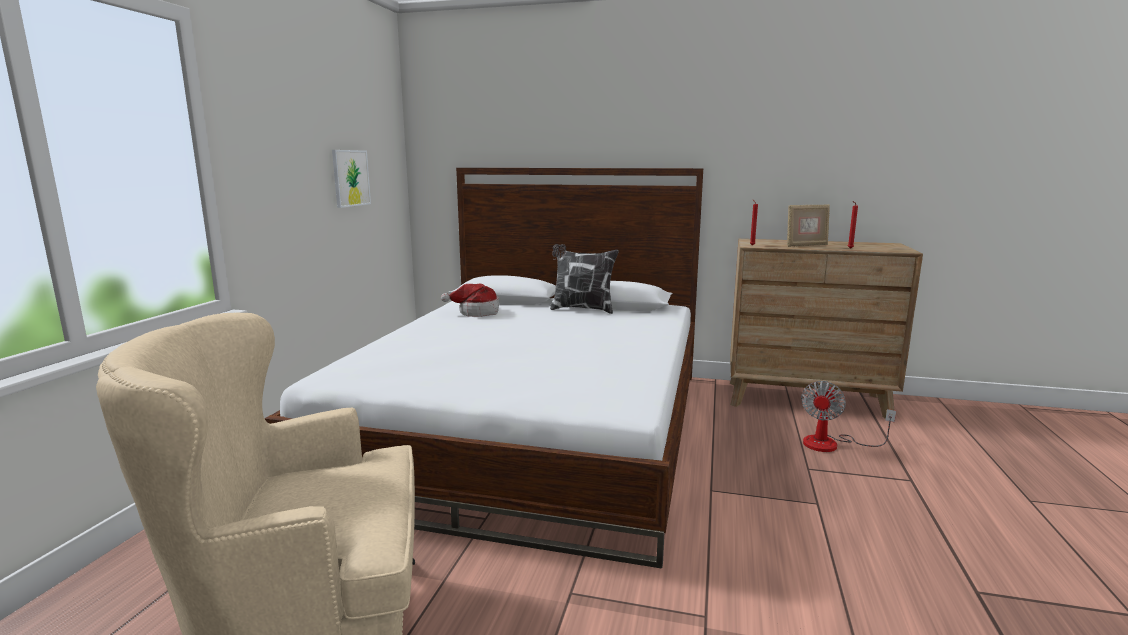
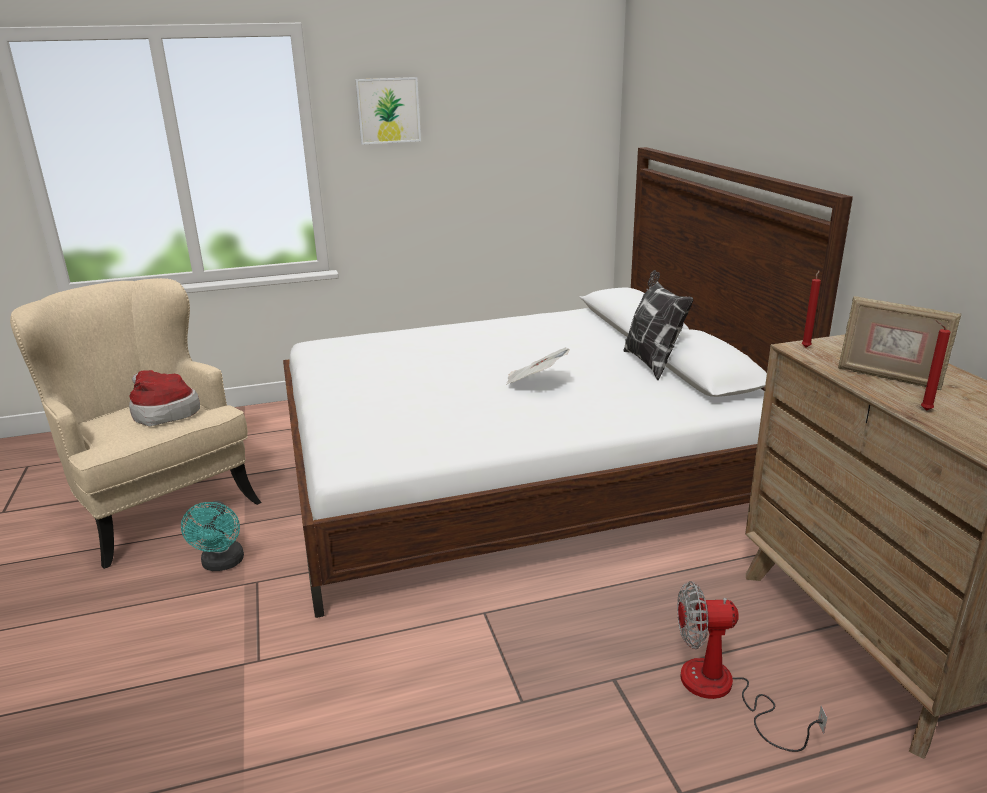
camera: 60 degrees right, 10 degrees up
(350, 178) = (505, 156): picture -> picture (388, 110)
(477, 312) = (558, 328): hat -> hat (163, 412)
(513, 612) = (222, 564): none -> turquoise fan
(568, 334) = (535, 382): none -> newspaper

